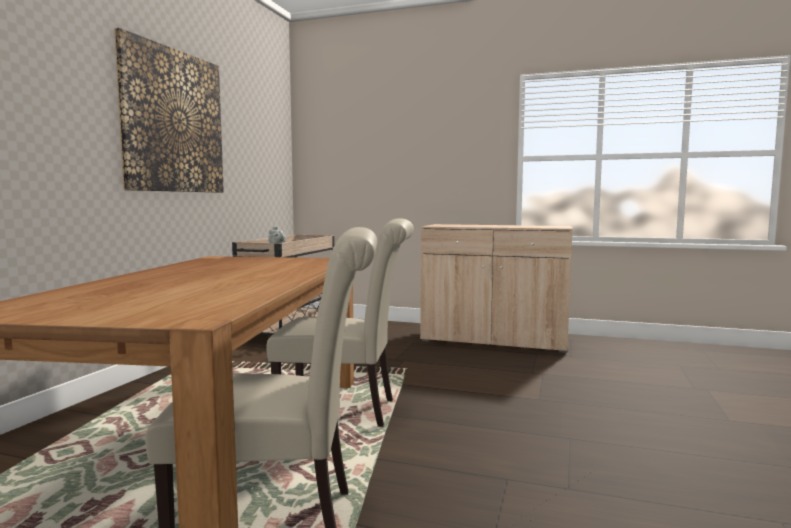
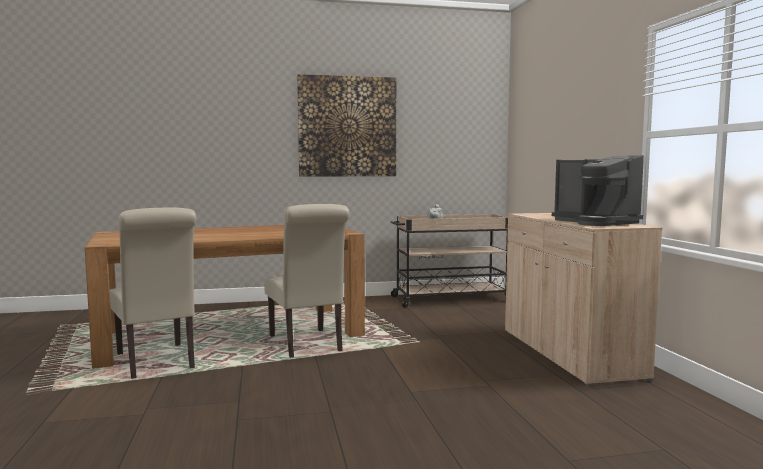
camera: 60 degrees right, 0 degrees up
(529, 226) = (595, 222): none -> coffee machine

